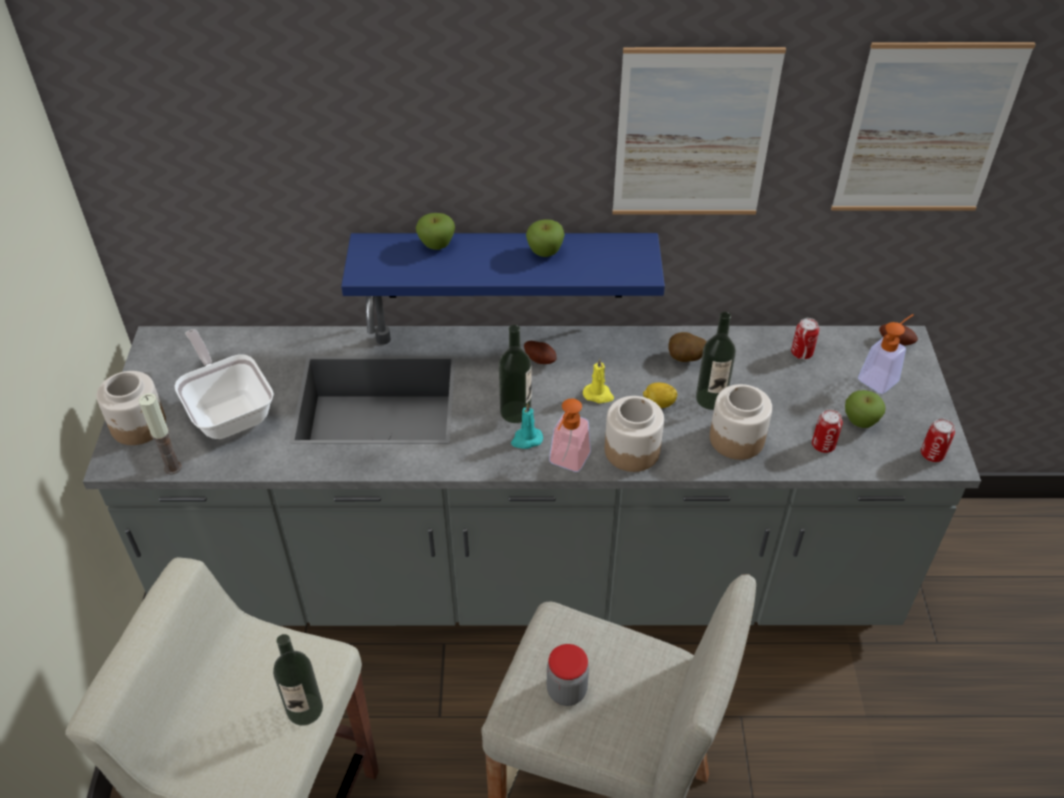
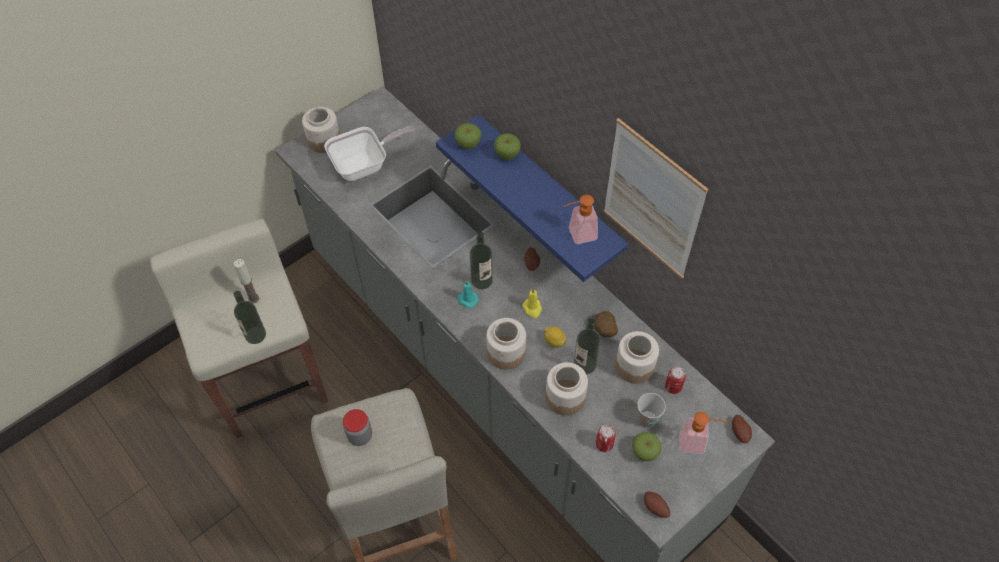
camera: 50 degrees right, 10 degrees up
(173, 467) = (312, 174): candle -> candle (253, 298)
(229, 411) = (365, 165): frying pan -> frying pan turned 45 degrees clockwise
(545, 252) = (552, 204): apple -> apple (468, 145)
(566, 463) = (468, 329): soap dispenser -> soap dispenser (577, 235)
(749, 364) = (634, 366): none -> jar
(822, 394) = (647, 419): none -> cup
(926, 130) = (791, 312): picture -> none
(932, 454) = (655, 508): can -> potato

